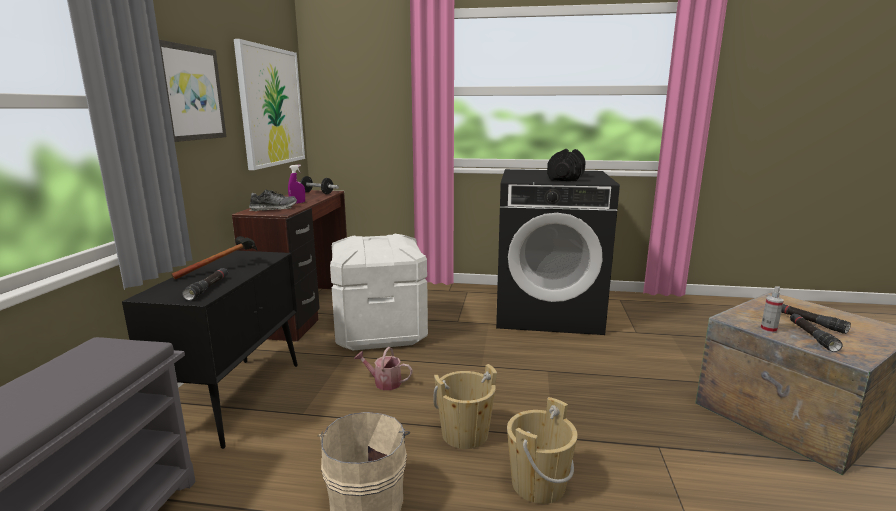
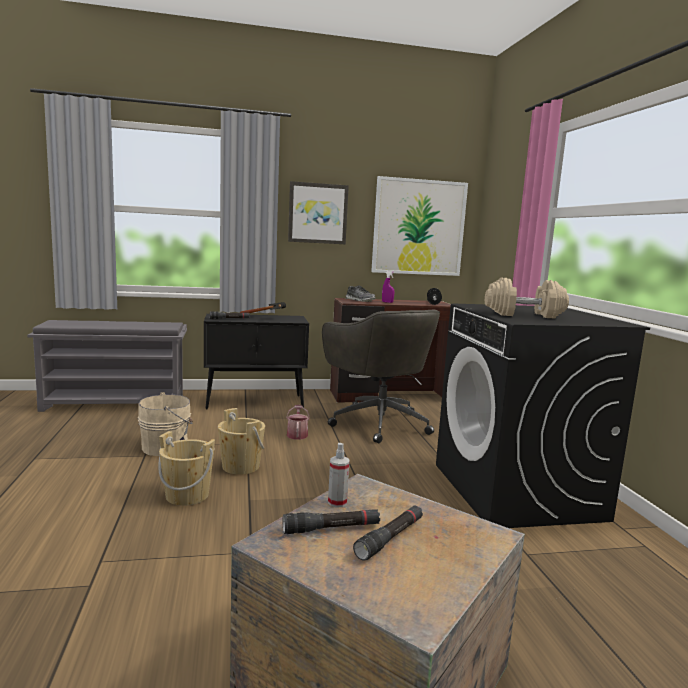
camera: 70 degrees right, 5 degrees down
(380, 331) = (378, 422): white storage box -> grey office chair
(565, 178) = (524, 314): black dumbbell -> beige dumbbell

